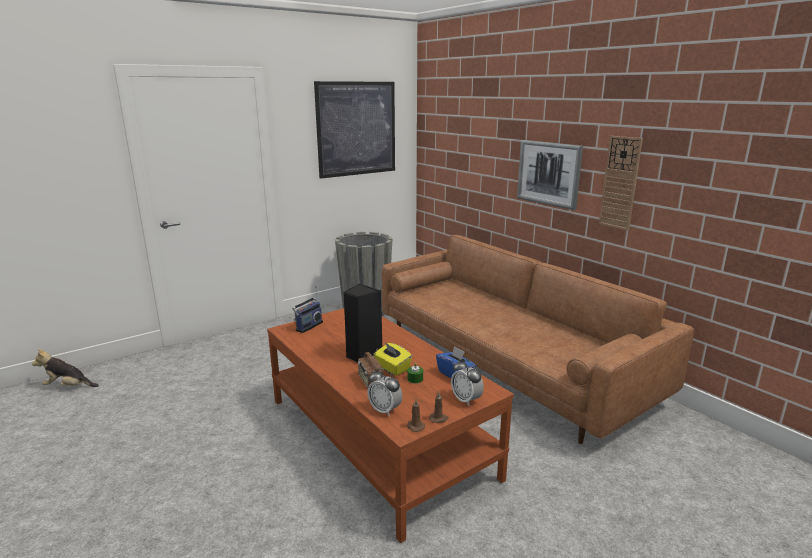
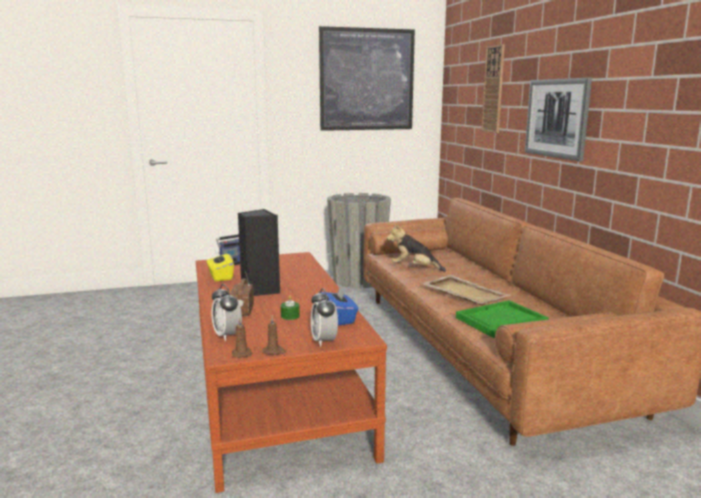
camera: 20 degrees right, 5 degrees down
(68, 386) = (44, 304): plush toy -> plush toy (414, 268)
(392, 368) = (277, 304): yellow tissue box -> yellow tissue box (220, 277)
(500, 323) = (463, 292): none -> beige tray
(548, 347) = (501, 321): none -> green tray
(620, 183) = (630, 120): wall clock -> wall clock (493, 89)

